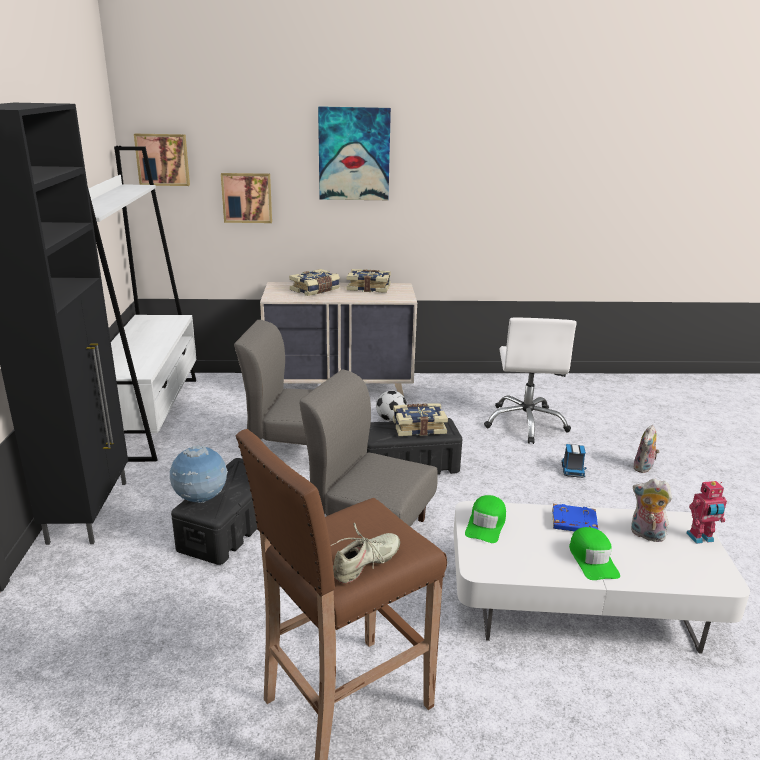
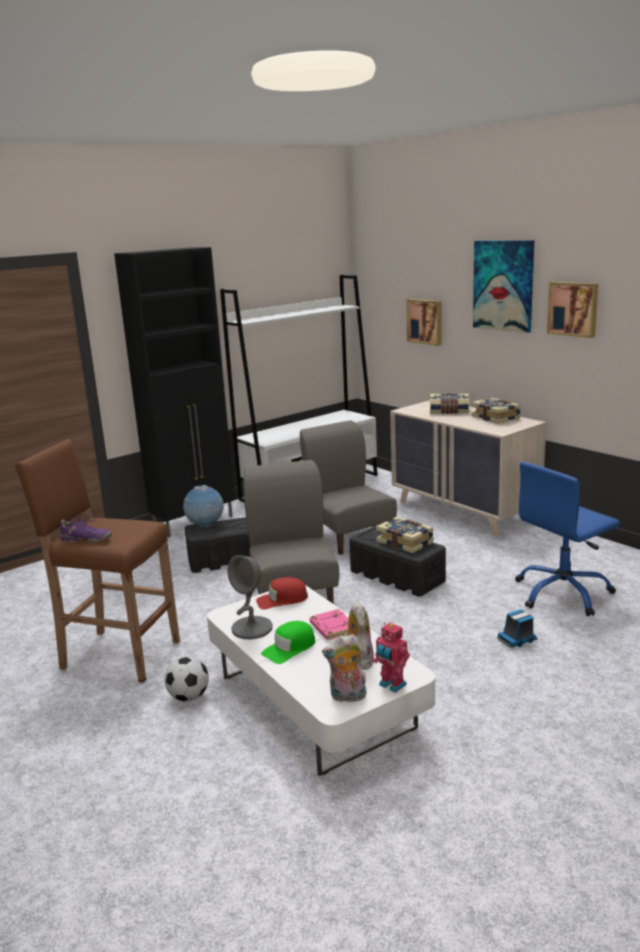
camera: 55 degrees right, 5 degrees down
(163, 159) = (376, 286): picture -> picture (573, 309)
(365, 564) = (86, 540): beige shoe -> purple shoe
(391, 419) = (452, 545): football -> football (189, 697)
(486, 524) = (282, 600): green cap -> red cap
(526, 423) = (563, 593): white office chair -> blue office chair
(530, 564) = (252, 628): none -> grey table lamp
(573, 523) = (332, 628): blue book -> pink book
(644, 468) = (593, 673): plush toy -> plush toy (347, 697)

